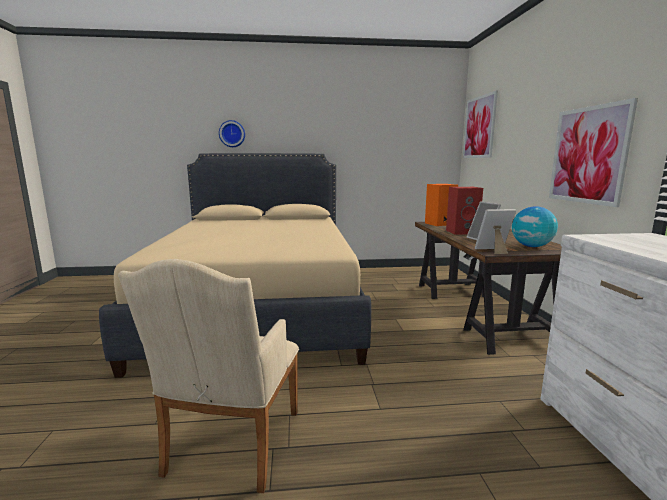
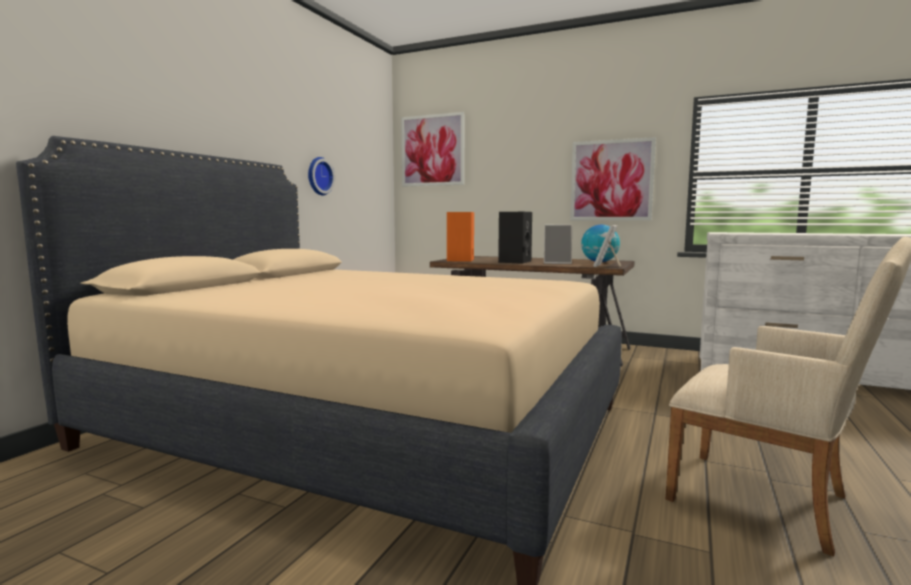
camera: 60 degrees left, 5 degrees down
(232, 134) = (113, 102): wall clock -> wall clock (318, 176)
(462, 232) = (514, 261): red speaker -> black speaker

